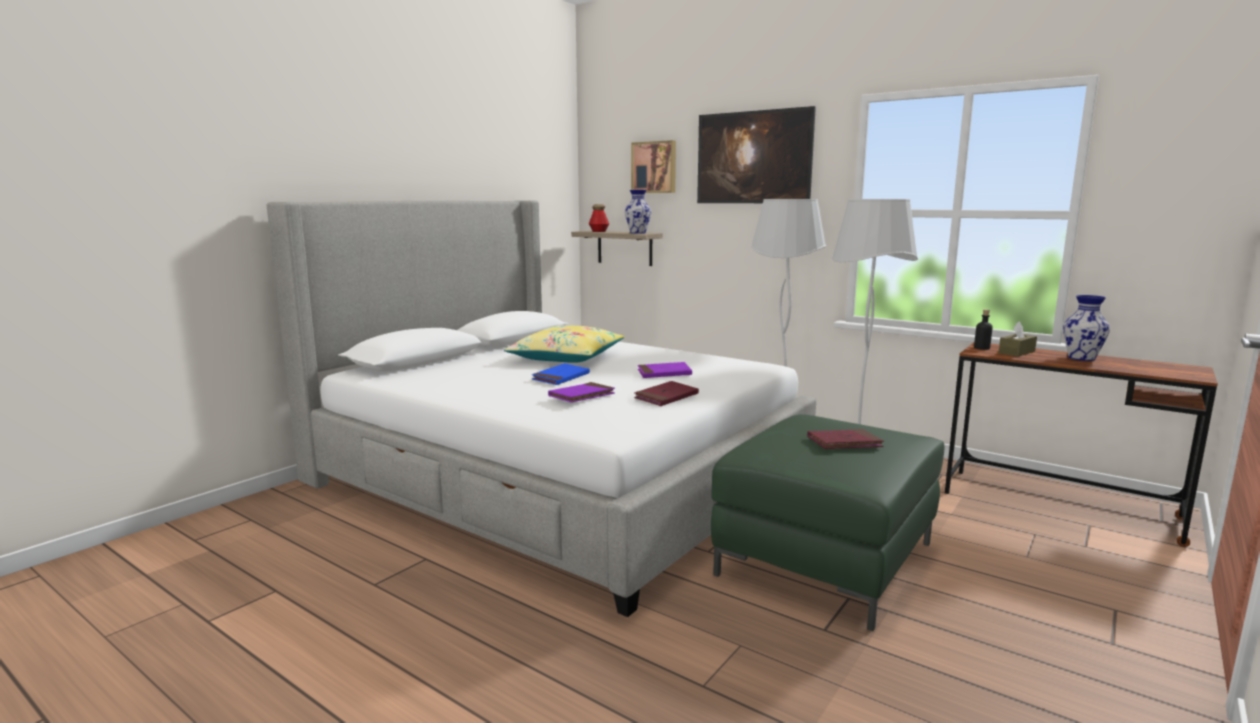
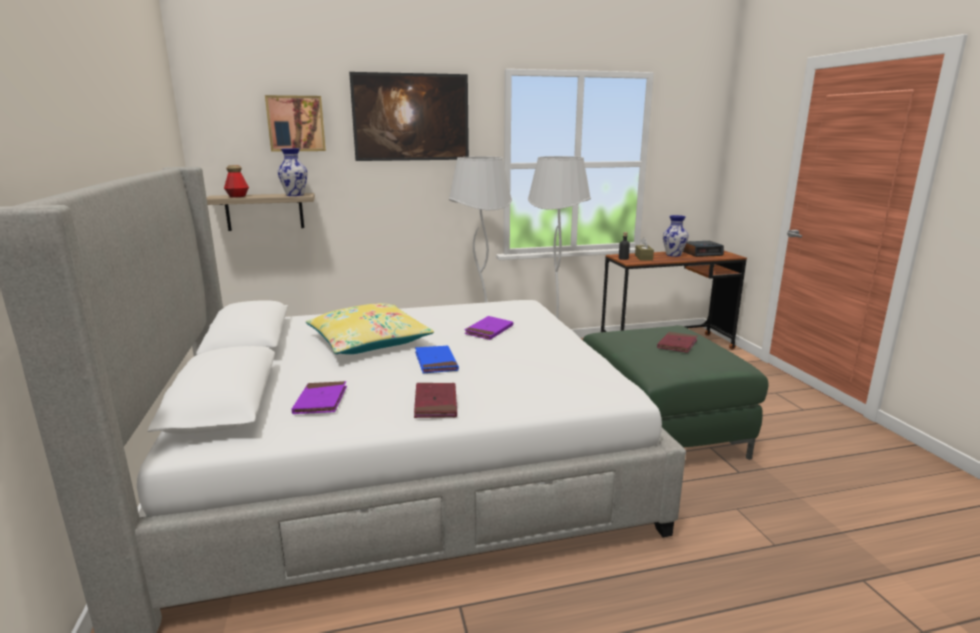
camera: 50 degrees left, 5 degrees up
(582, 395) = (515, 372): purple book -> purple book (321, 401)
(666, 397) = (557, 349): red book -> red book (435, 403)
(1145, 365) = (701, 253): none -> alarm clock

